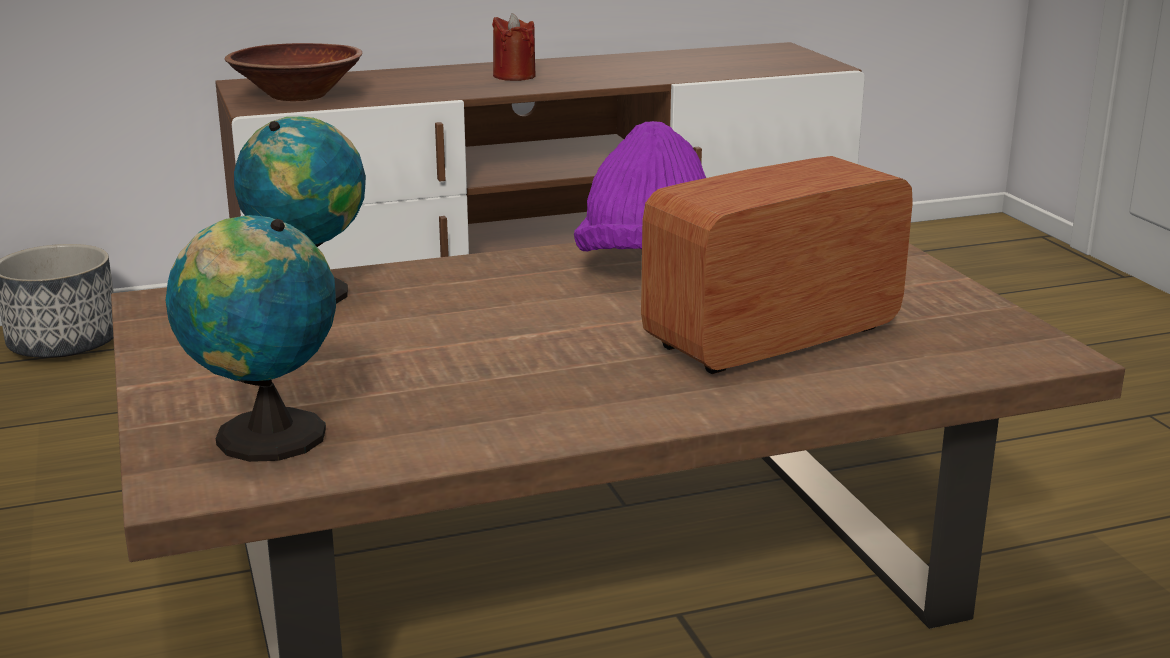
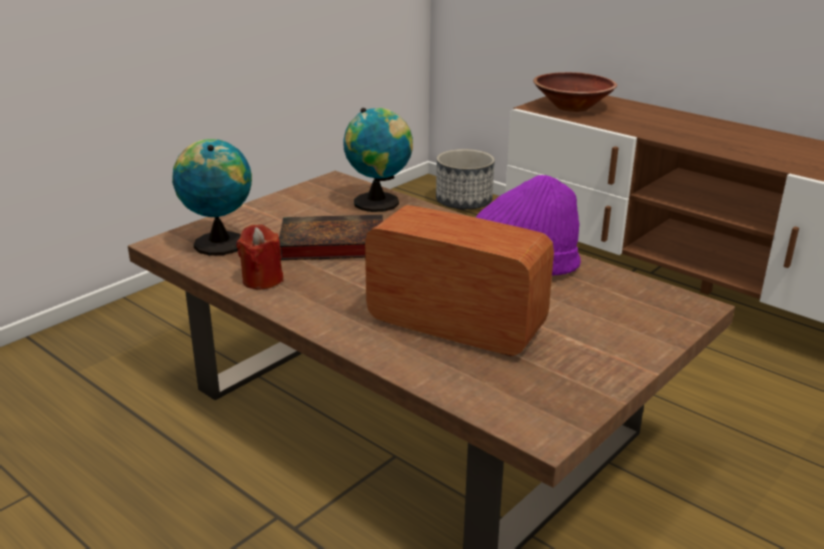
camera: 60 degrees right, 5 degrees up
(411, 356) = (329, 245): none -> book
(514, 76) = (712, 134): red candle -> red candle (262, 280)

